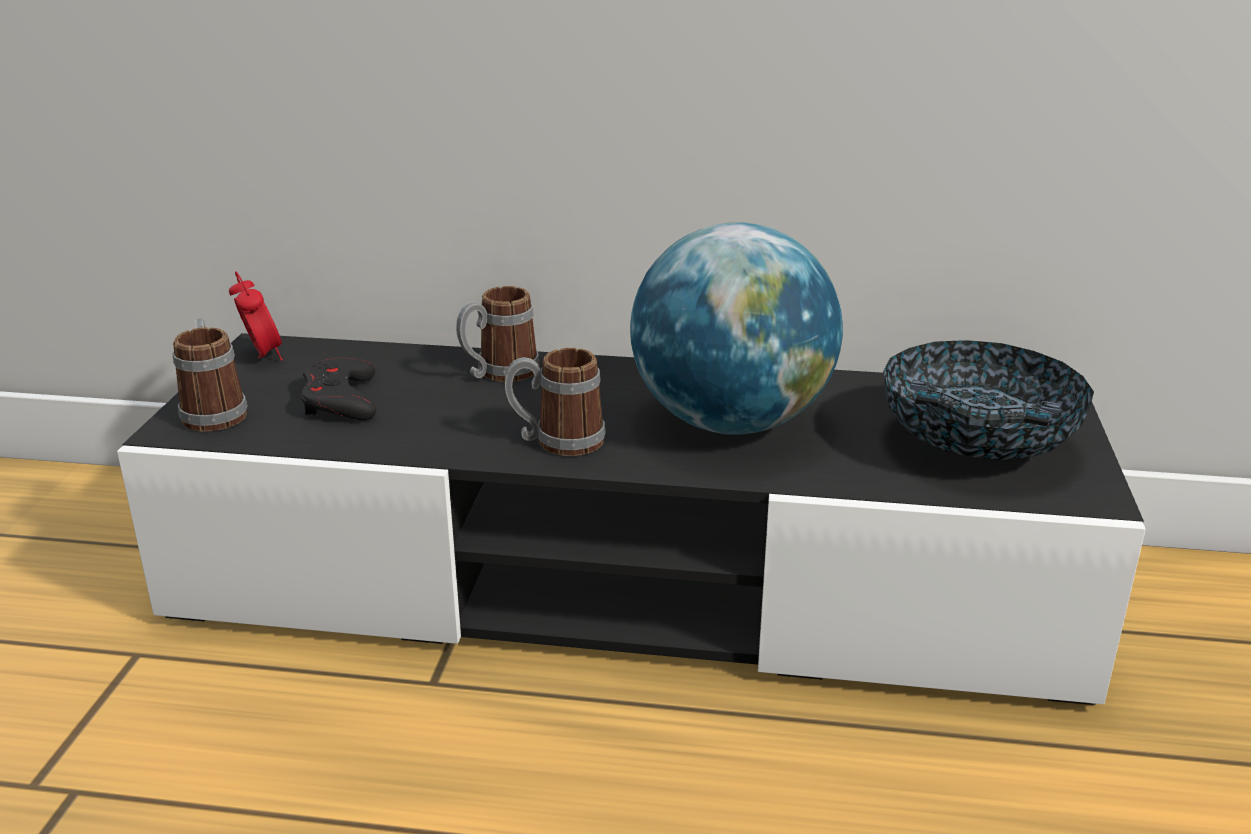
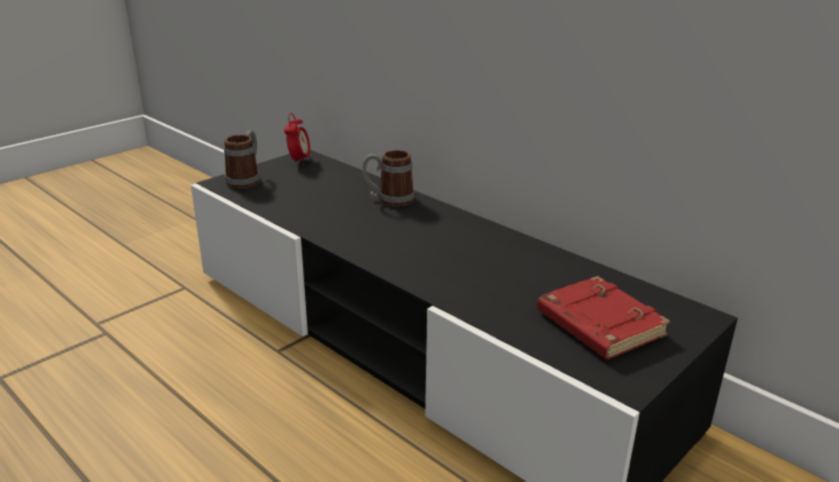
camera: 35 degrees right, 0 degrees up
(340, 400) = (302, 190): black game controller -> none
(557, 441) = (366, 241): mug -> none
(732, 422) = (468, 262): globe -> none
(976, 444) = (597, 324): bowl -> red book

